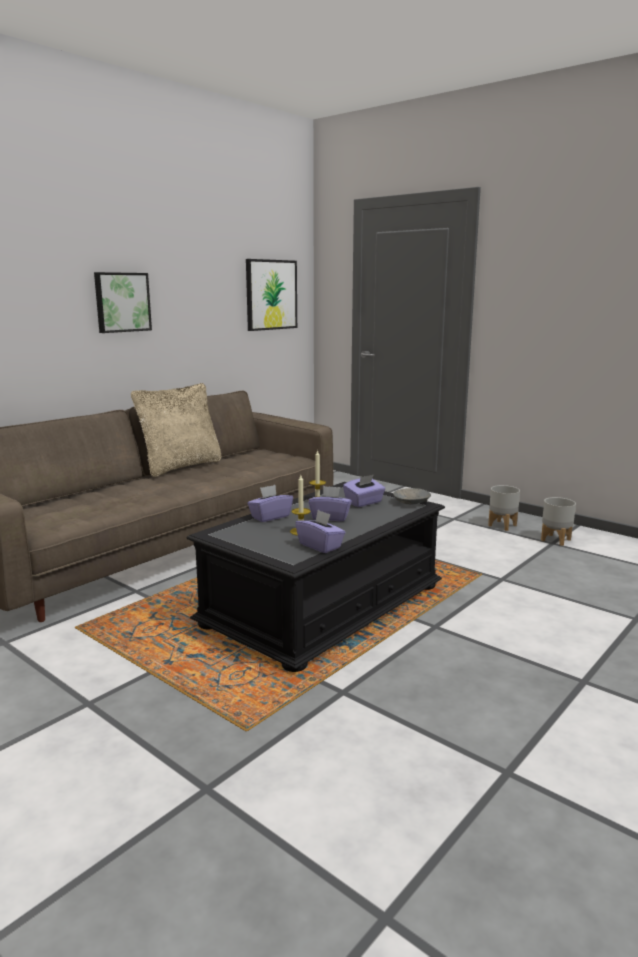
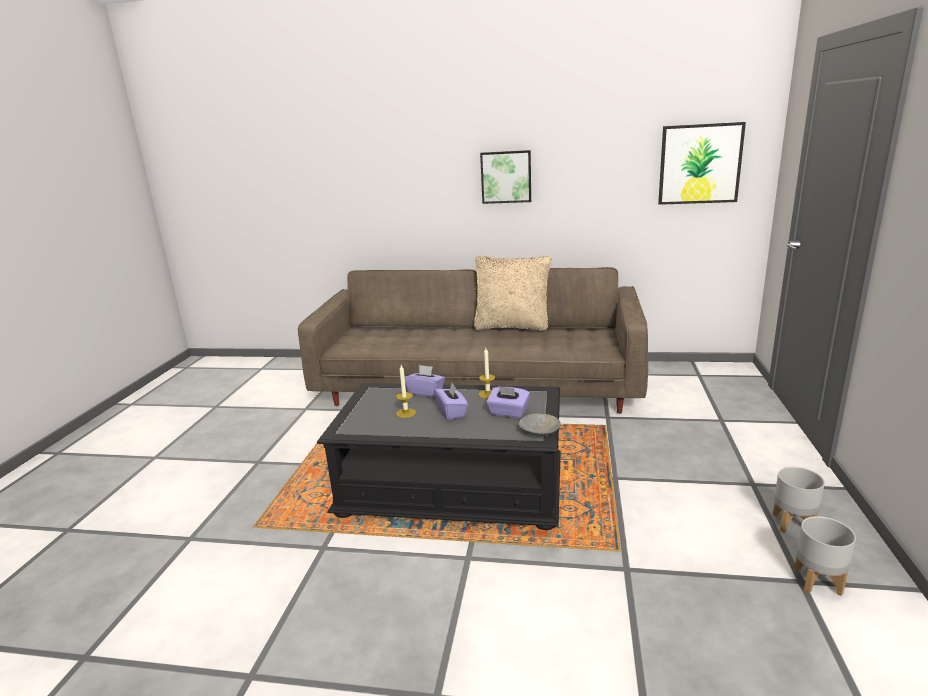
camera: 60 degrees right, 5 degrees up
(320, 546) = (380, 430): purple tissue box -> none

